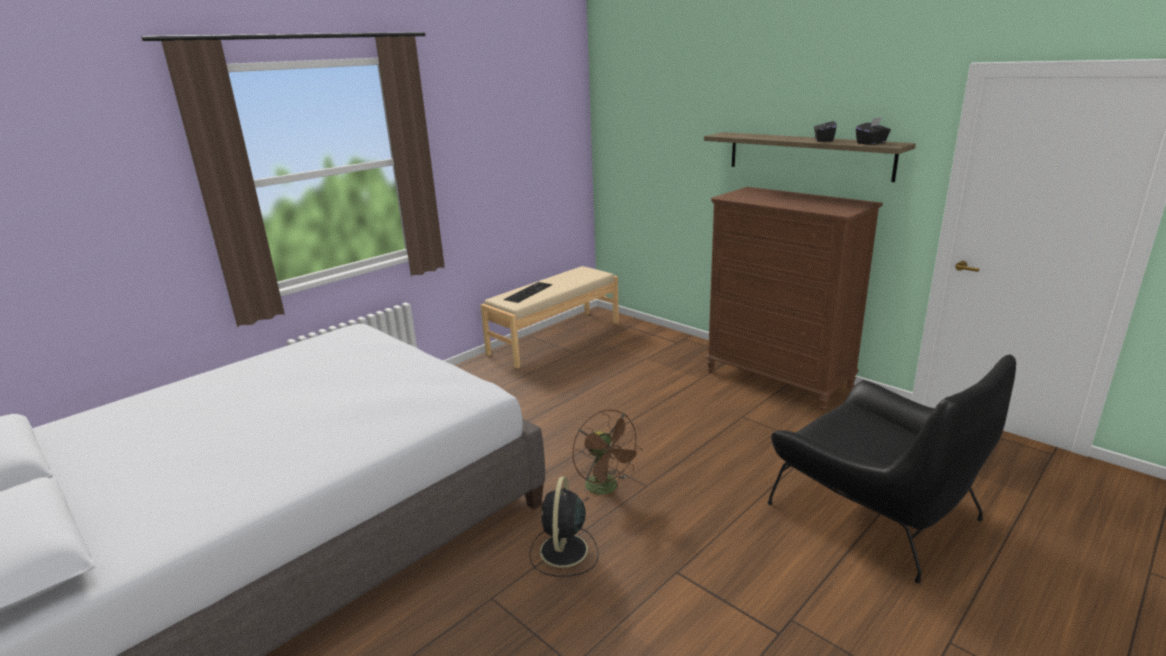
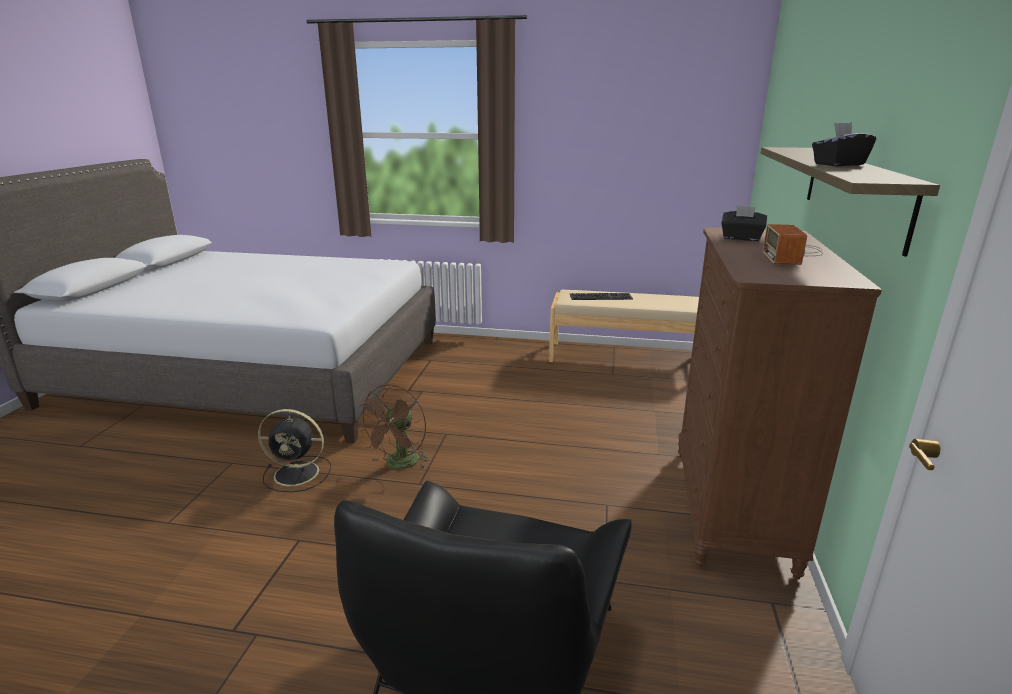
camera: 55 degrees right, 0 degrees up
(563, 552) = (298, 473): black fan -> black fan turned 150 degrees counterclockwise
(800, 198) = (793, 254): none -> radio
(871, 143) = (869, 174): black tissue box -> black tissue box (741, 238)

